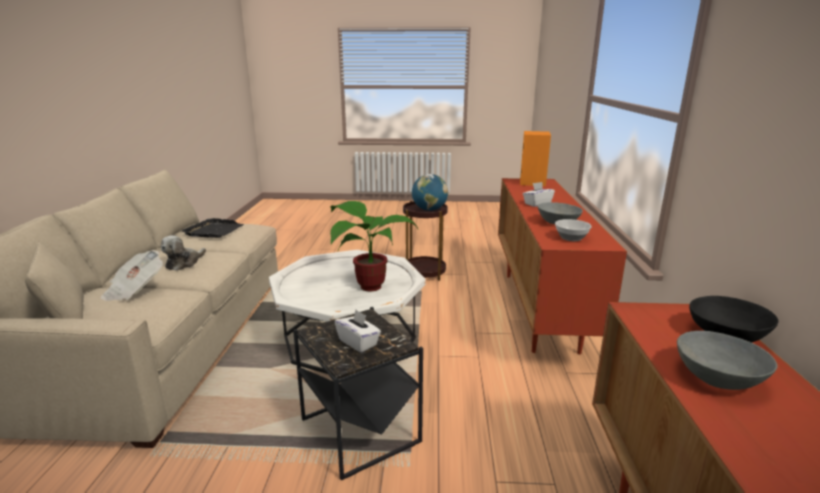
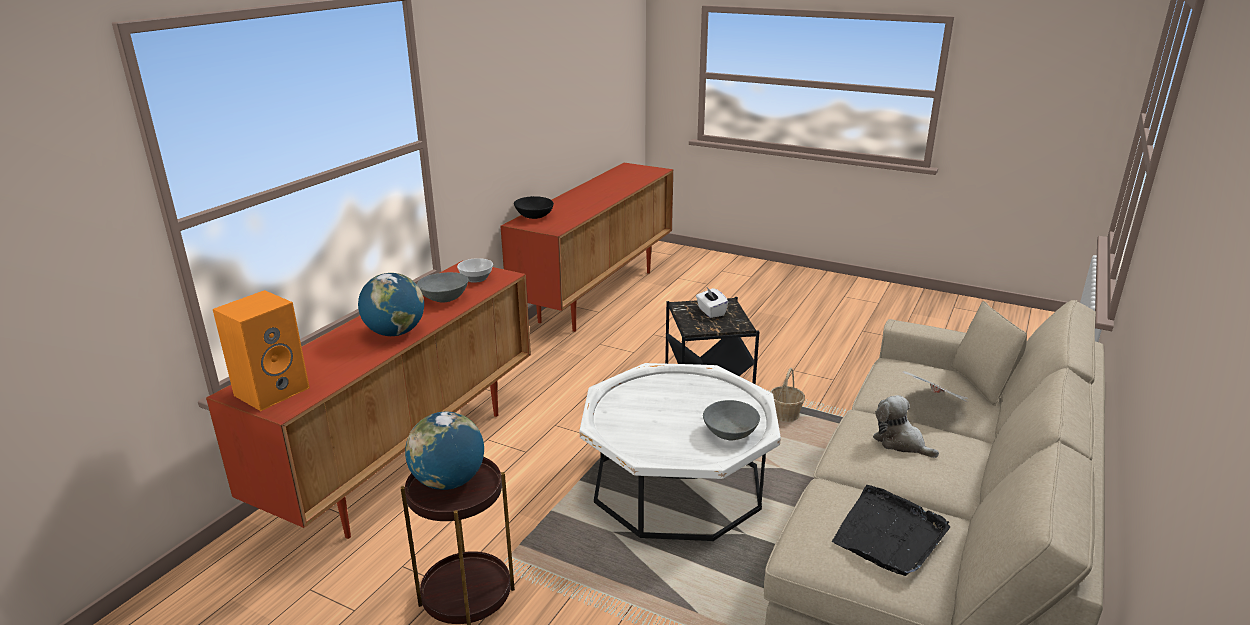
camera: 155 degrees left, 5 degrees up
(184, 263) = (900, 442): plush toy -> plush toy turned 90 degrees counterclockwise
(264, 429) = (785, 414): none -> basket
(367, 286) = (658, 403): potted plant -> none
(537, 204) = (395, 333): white tissue box -> globe
(719, 378) = (576, 208): grey bowl -> grey bowl (730, 432)

